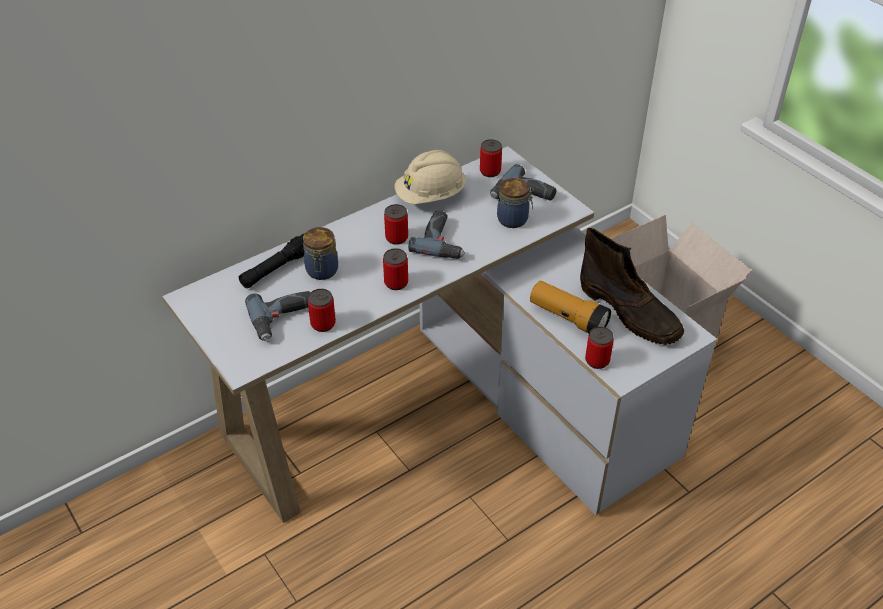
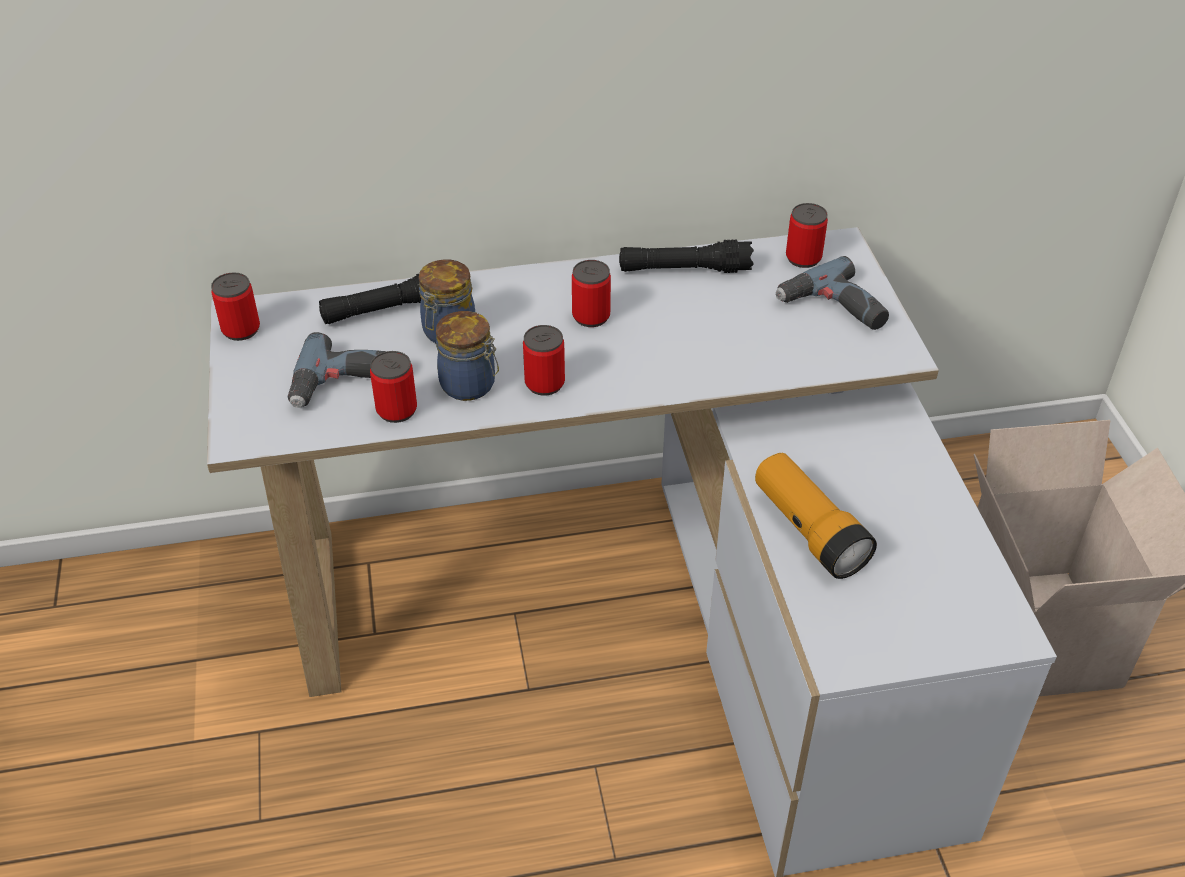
camera: 25 degrees right, 0 degrees up
(430, 196) = (684, 269): beige hard hat -> black flashlight
(443, 241) = (658, 342): power drill -> none
(514, 219) = (794, 342): jar -> jar (470, 385)
(597, 360) = (815, 618): can -> can (241, 329)
(630, 312) = (922, 556): brown boot -> none

